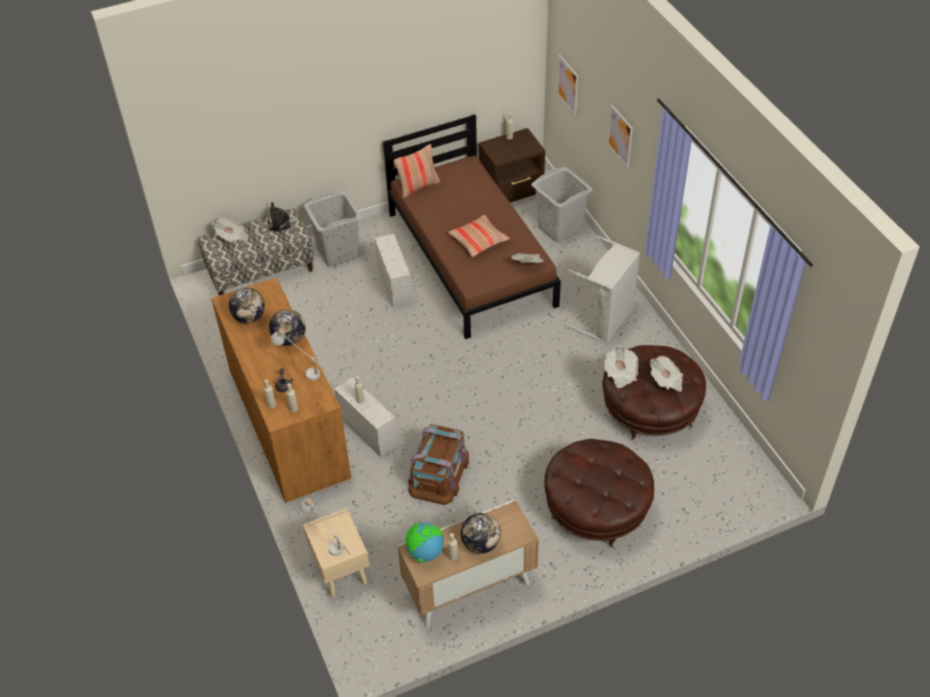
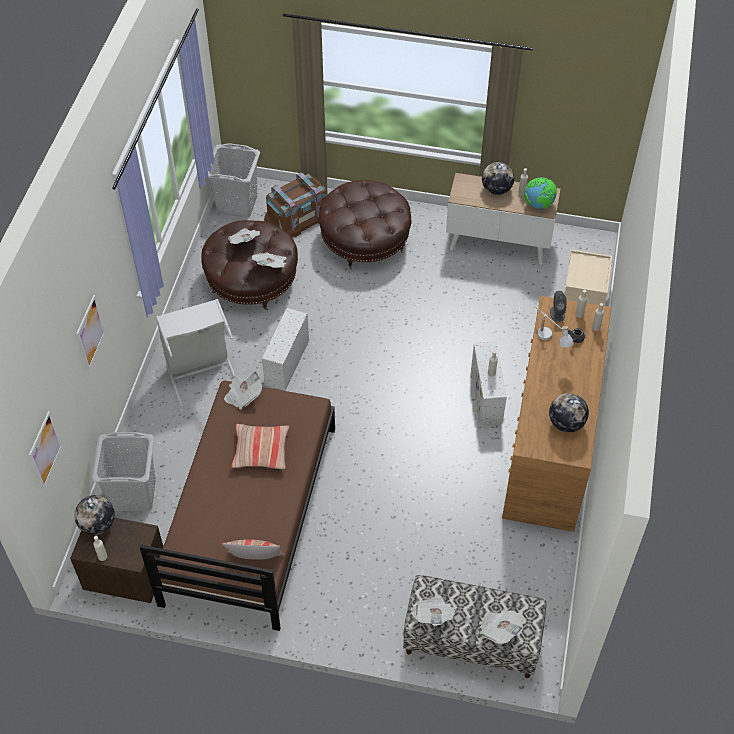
camera: 145 degrees left, 5 degrees up
(281, 223) = (434, 615): plush toy -> newspaper
(289, 339) = (543, 379): globe -> globe (98, 524)
(314, 398) = (557, 313): none -> grey speaker
(328, 542) = (594, 273): white table lamp -> none
(337, 252) = (373, 613): grey laundry basket -> grey laundry basket (237, 204)
(394, 284) = (348, 532): white storage box -> white storage box (286, 363)
(438, 473) = (456, 329): brown storage box -> brown storage box (297, 216)

